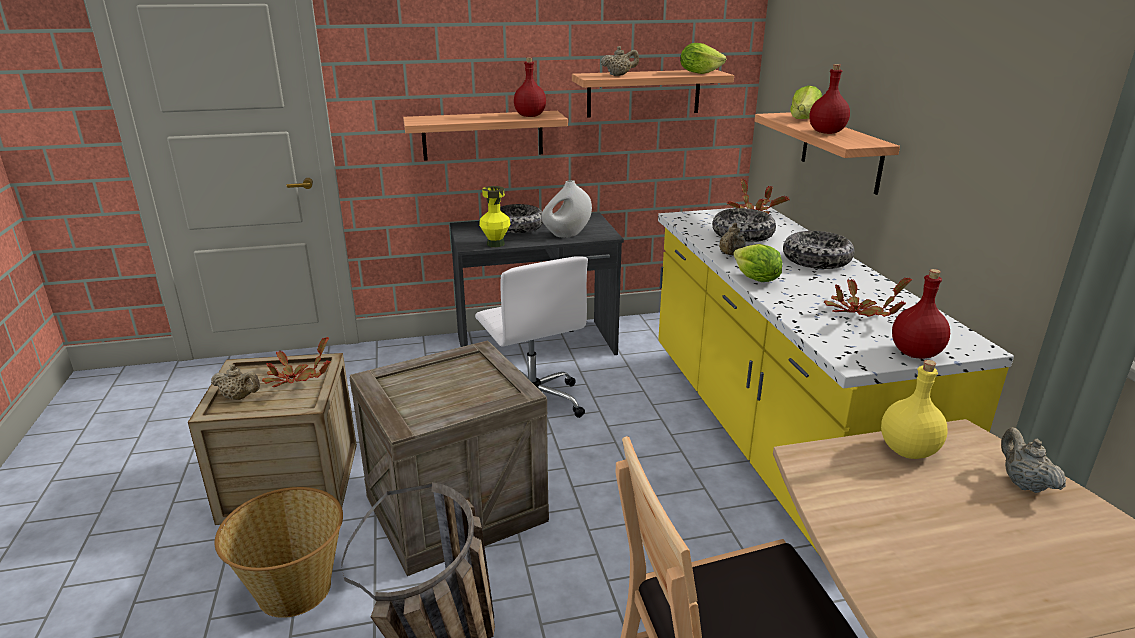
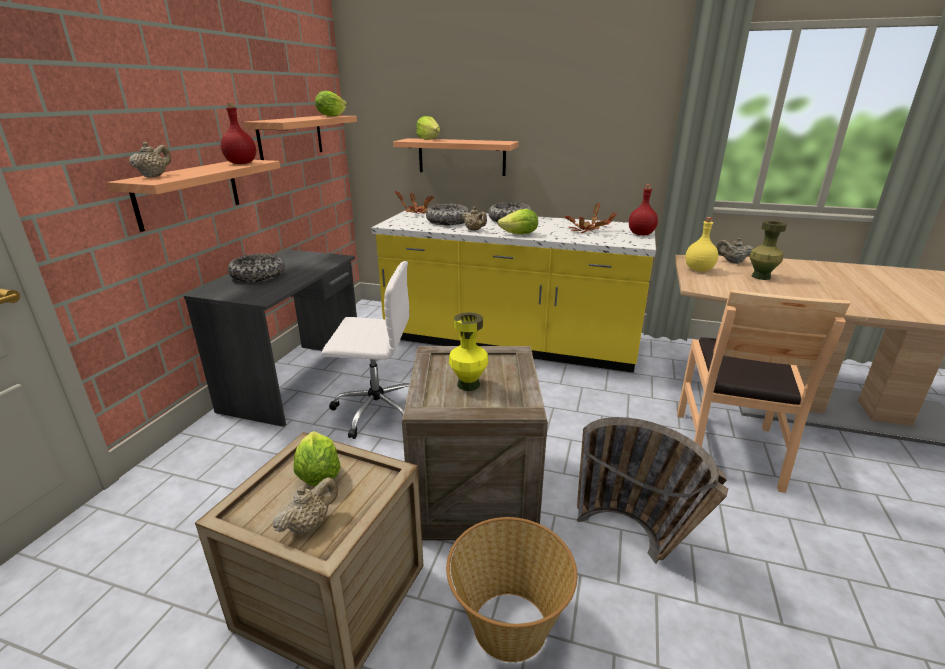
camera: 60 degrees left, 0 degrees up
(295, 380) = (318, 475): potted plant -> lettuce
(495, 244) = (279, 290): yellow vase -> yellow vase (468, 385)
(566, 235) = (311, 266): white vase -> none
(619, 75) = (290, 119): beige teapot -> beige teapot (154, 176)
(826, 132) = (469, 141): red bottle -> none
(974, 523) = (760, 277): none -> green vase

